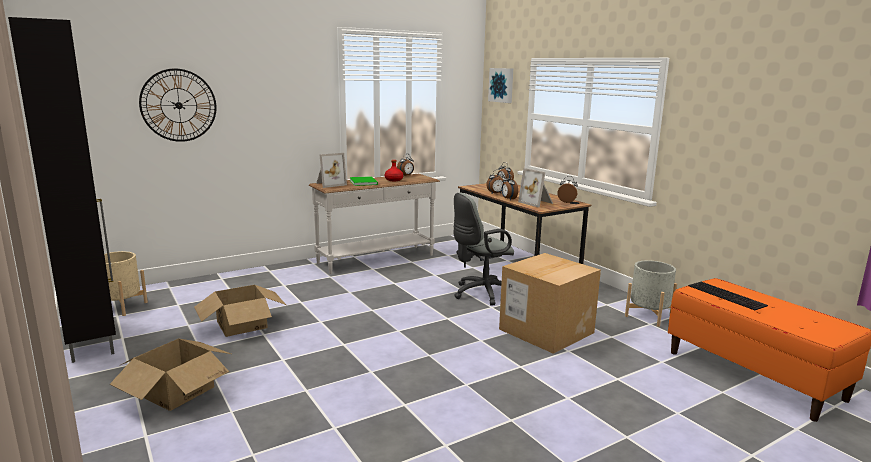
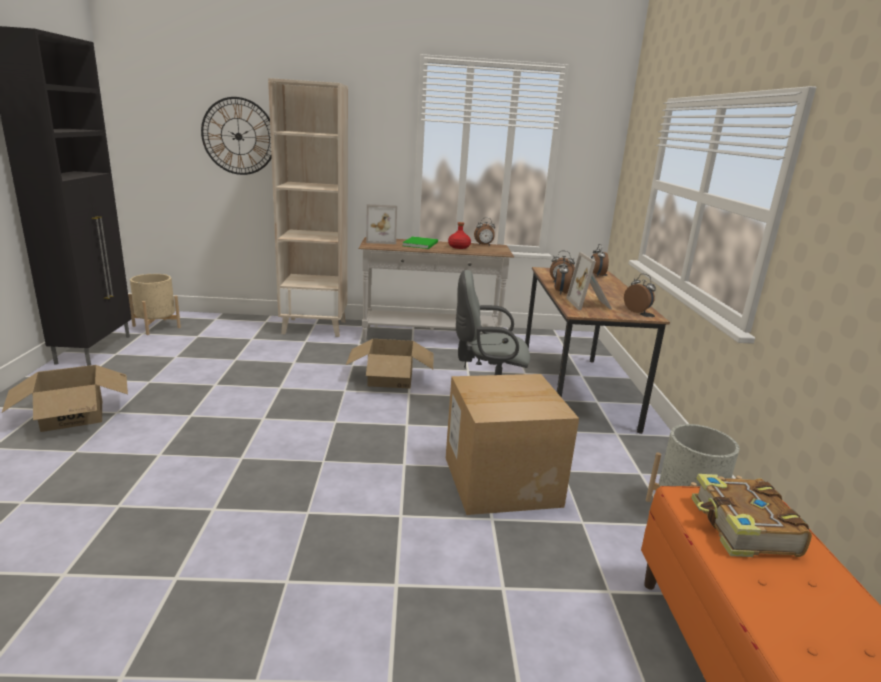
camera: 30 degrees right, 5 degrees up
(241, 324) = (213, 369): cardboard box -> cardboard box (390, 378)
(274, 273) = (315, 327): none -> beige bookcase
(502, 85) = (639, 139): picture -> none
(727, 295) = (742, 529): keyboard -> book

